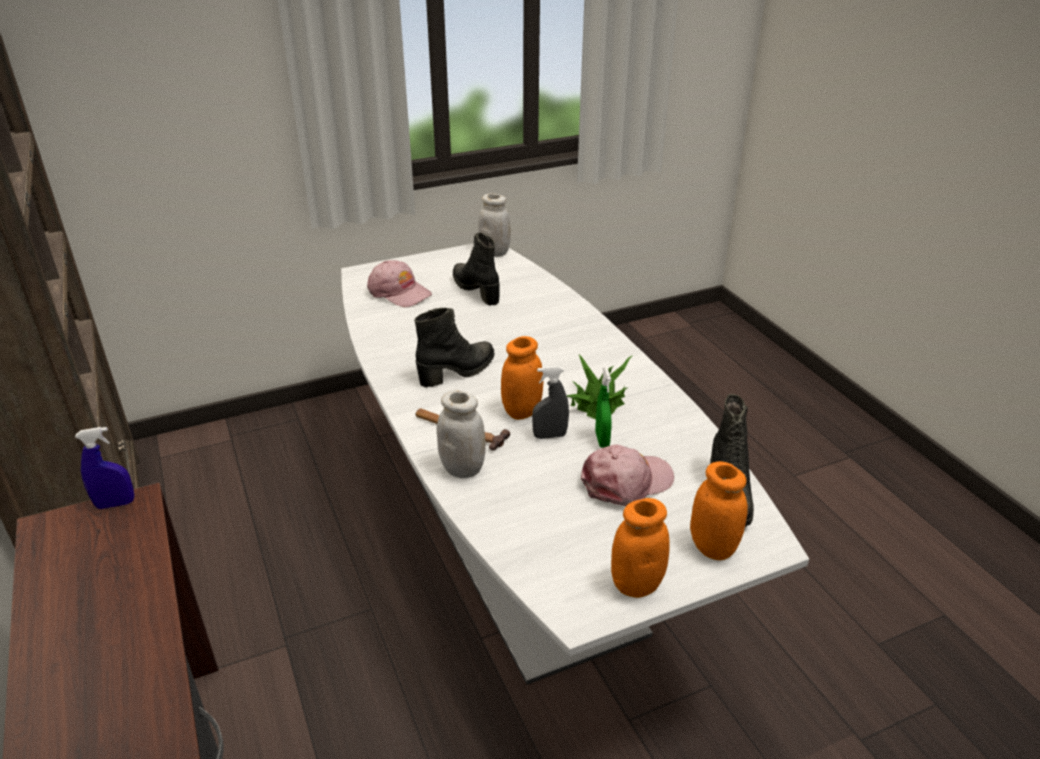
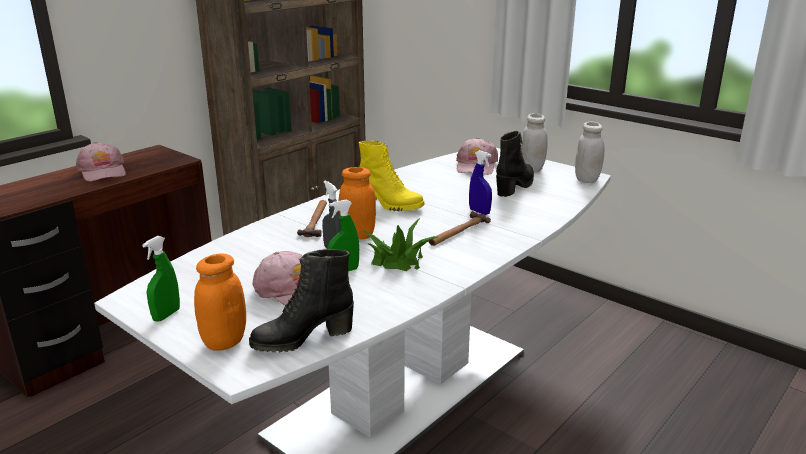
camera: 65 degrees right, 10 degrees down
(93, 601) = (103, 171): none -> pink cap
(115, 504) = (178, 156): blue spray bottle -> blue spray bottle (479, 212)
(458, 372) = (389, 205): black boot -> yellow boot
(462, 469) = (271, 231): white jar -> white jar (532, 169)
(558, 352) = (457, 232): none -> hammer
(636, 584) = (166, 315): orange jar -> green spray bottle

